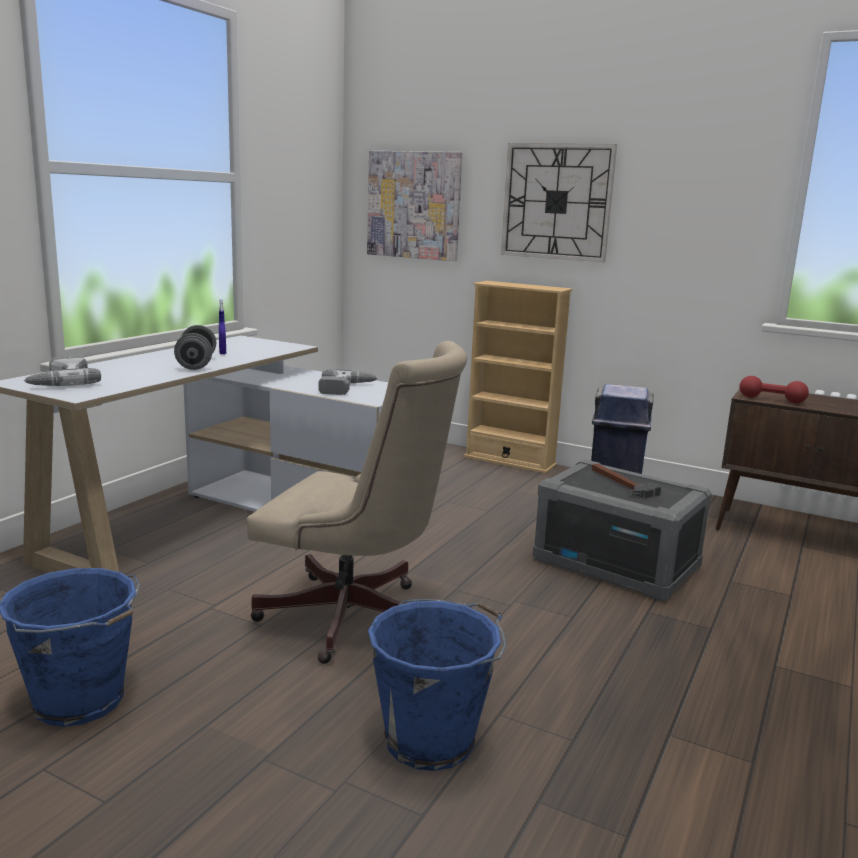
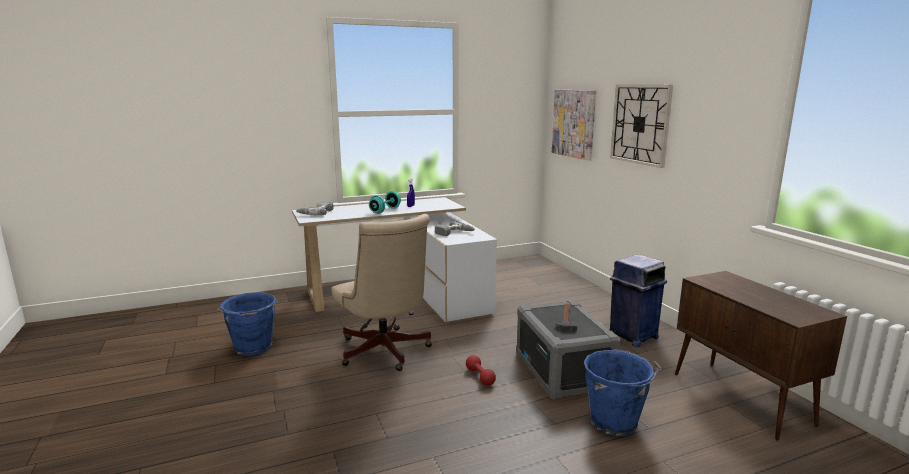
camera: 40 degrees right, 0 degrees up
(196, 364) = (385, 210): grey dumbbell -> turquoise dumbbell
(433, 739) = (334, 410): blue bucket -> blue bucket (615, 422)
(510, 461) = (604, 297): beige bookcase -> none
(771, 400) = (713, 285): red dumbbell -> red dumbbell (480, 377)

